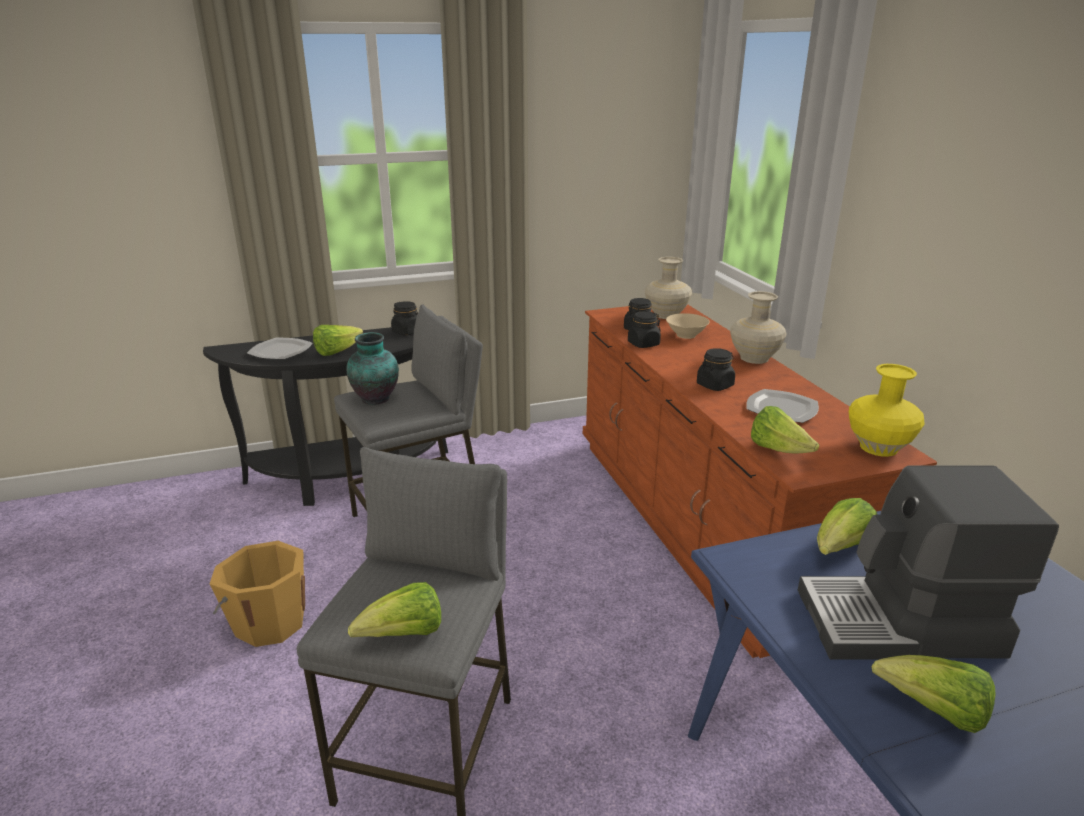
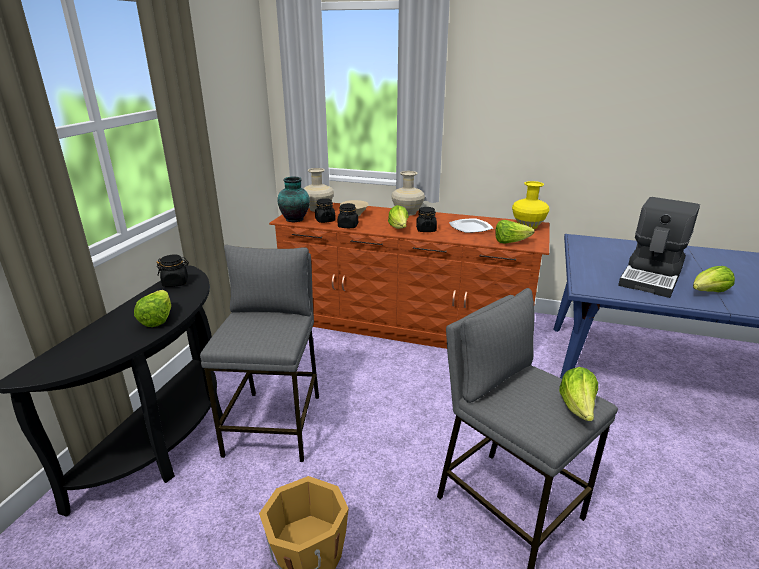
camera: 55 degrees left, 0 degrees up
(280, 351) = (99, 344): plate -> none
(376, 399) = (247, 335): vase -> vase (295, 219)
(840, 549) = (592, 266): lettuce -> lettuce (399, 228)

